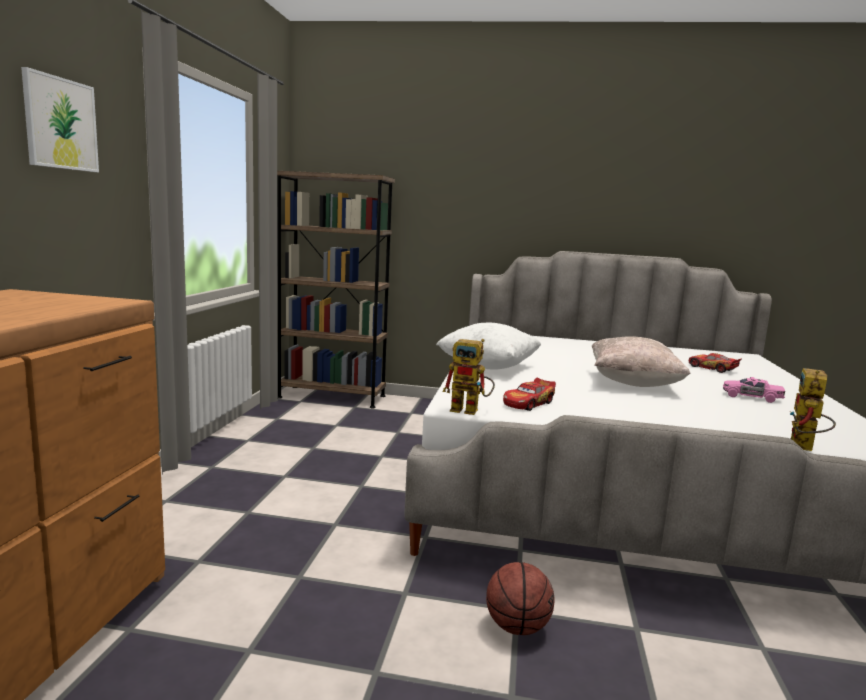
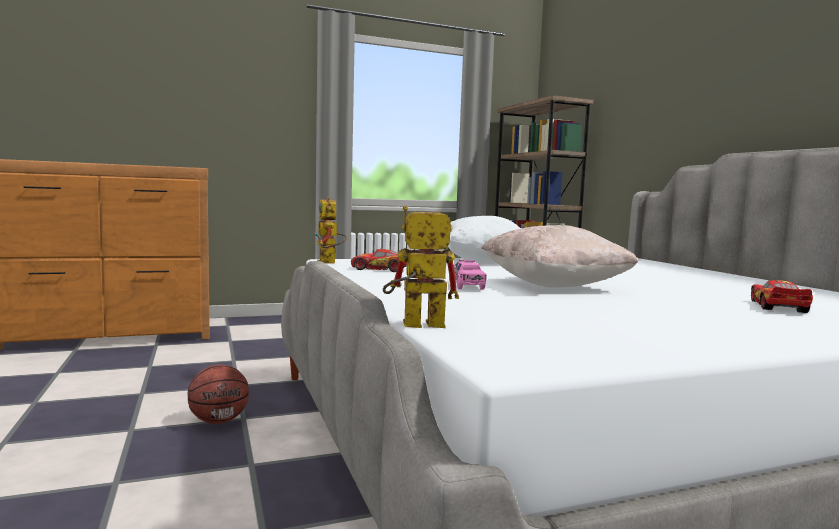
camera: 60 degrees right, 5 degrees down
(60, 123) = (258, 84): picture -> none
(751, 397) = (640, 316): pink toy car -> pink toy car (466, 285)

